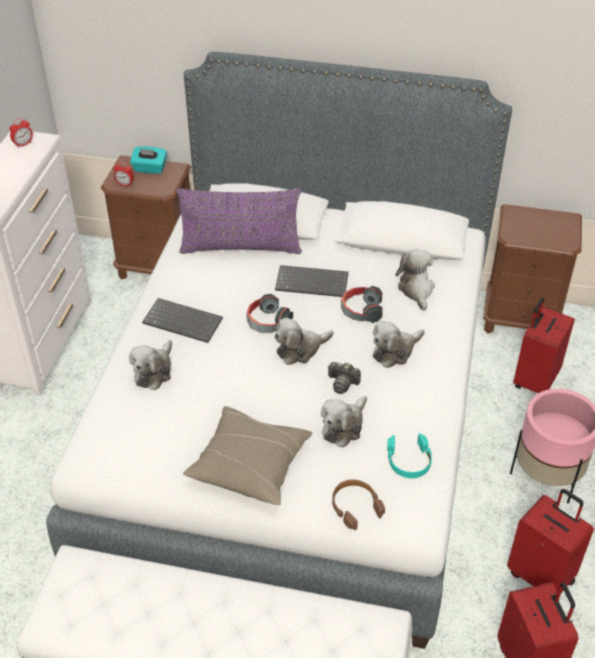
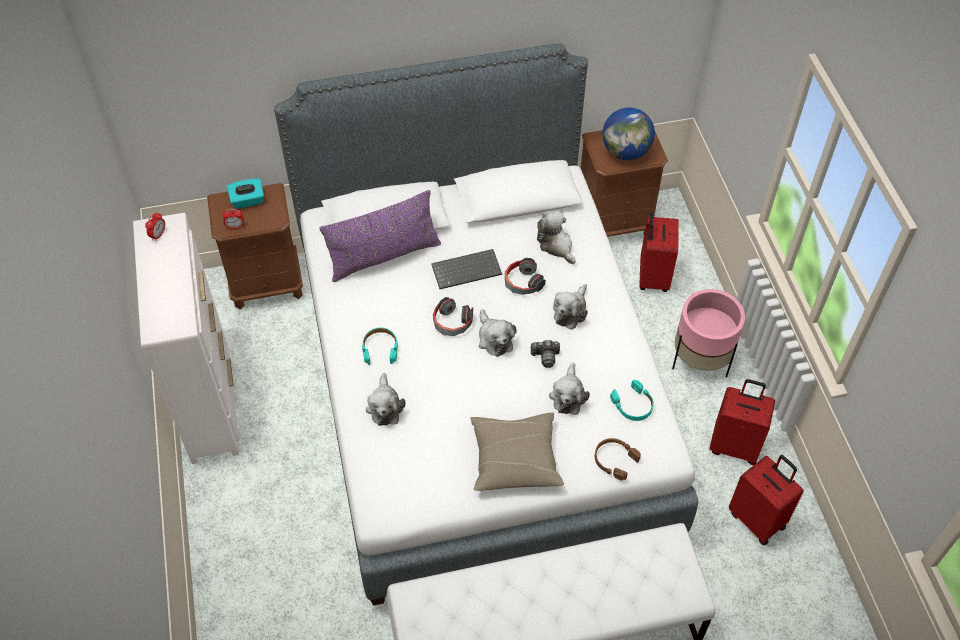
camera: 25 degrees left, 10 degrees up
(184, 321) = (380, 349): keyboard -> turquoise headphones
(300, 349) = (494, 338): plush toy -> plush toy turned 60 degrees counterclockwise
(538, 231) = (626, 152): none -> globe

